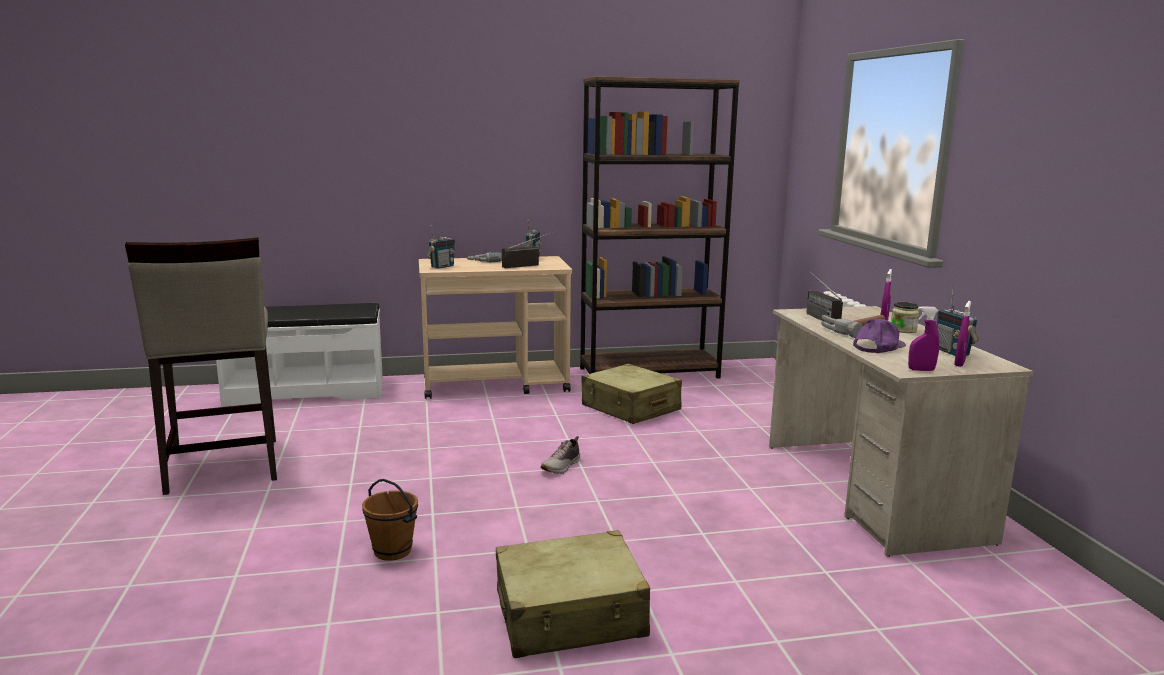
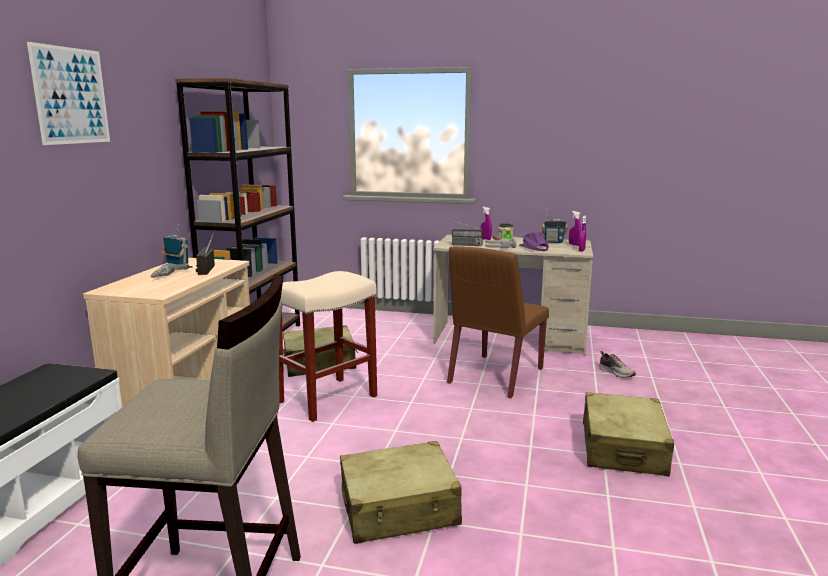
camera: 65 degrees left, 0 degrees up
(359, 502) = (399, 508): none -> beige suitcase
(393, 551) = (506, 502): brown bucket -> none
(442, 267) = (152, 290): radio -> none
(443, 97) = (71, 96): none -> picture
(551, 430) = (328, 398): none -> beige stool
(562, 466) = (404, 408): shoe -> shoe (616, 373)
(711, 500) = (495, 376): none -> brown chair

